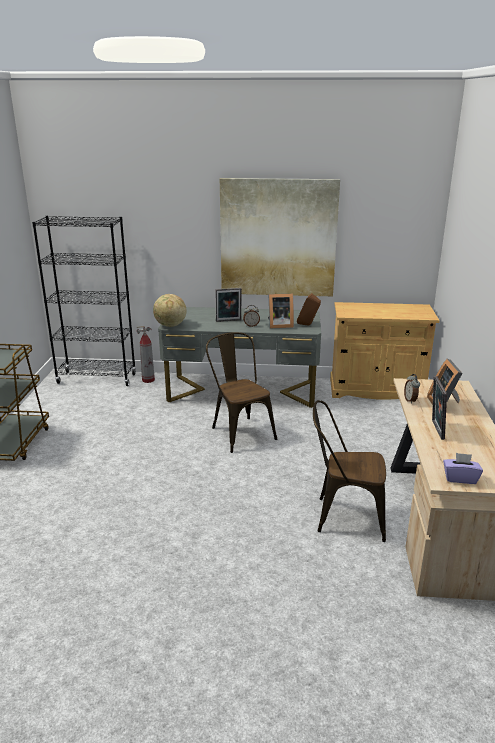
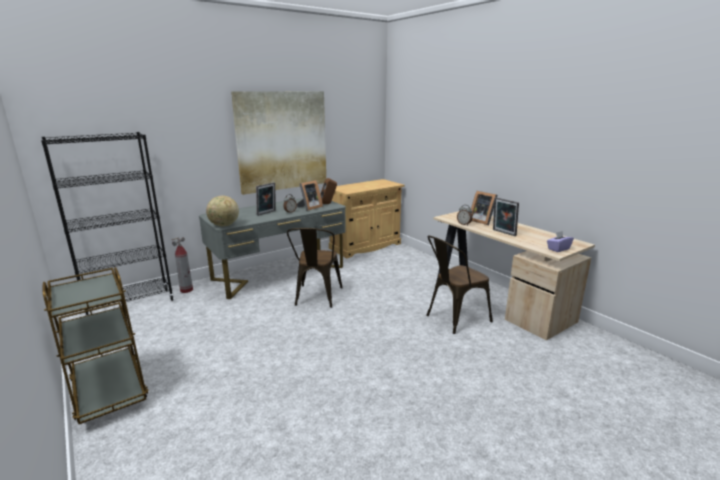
camera: 40 degrees left, 5 degrees down
(239, 431) = (316, 298): brown chair -> brown chair turned 105 degrees counterclockwise

